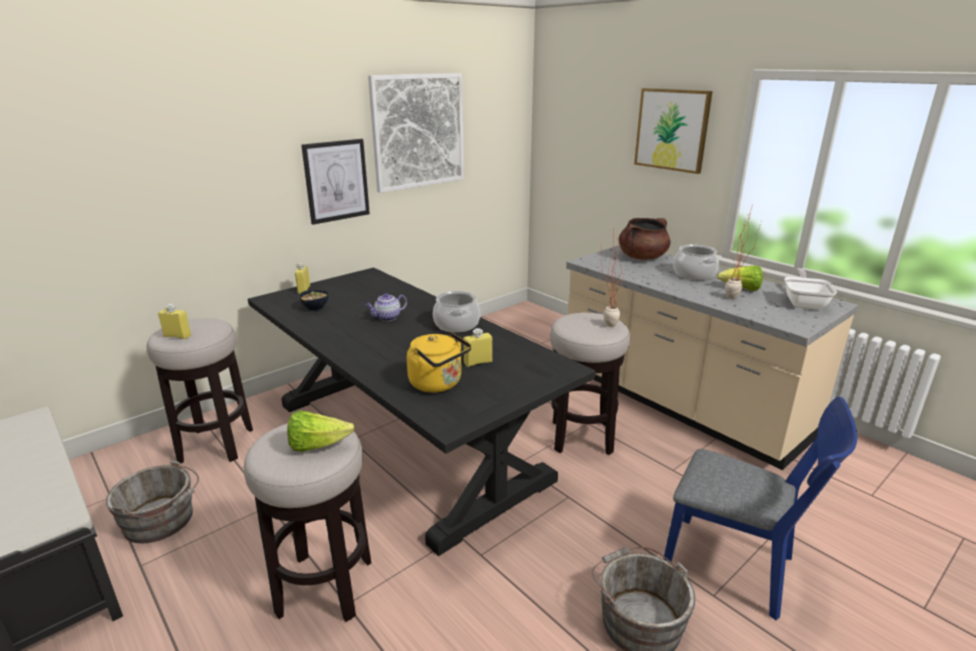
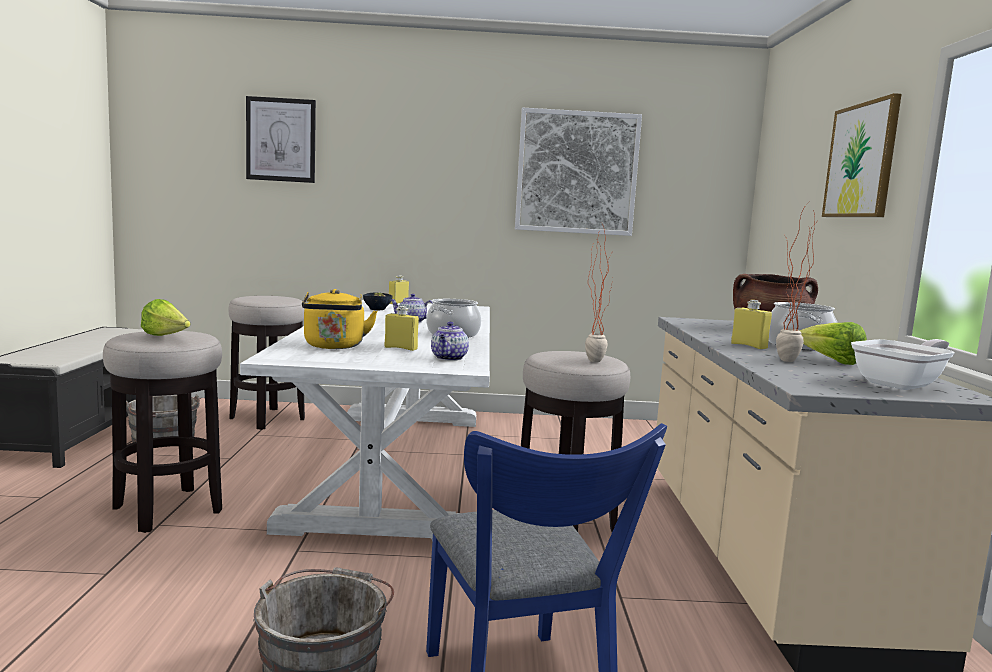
camera: 40 degrees right, 15 degrees down
(177, 336) = (253, 297): yellow bottle -> yellow bottle (749, 346)
(336, 181) = (469, 208): picture -> picture (281, 140)
(408, 440) = (396, 465): black dining table -> white dining table
(532, 360) = (449, 358): none -> teapot

